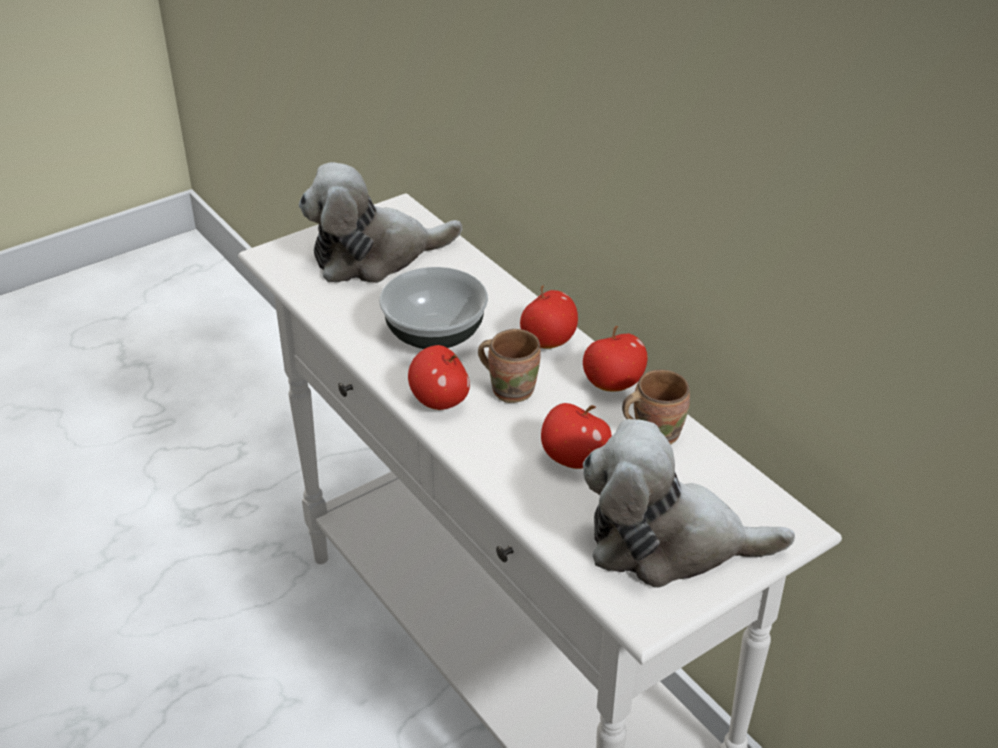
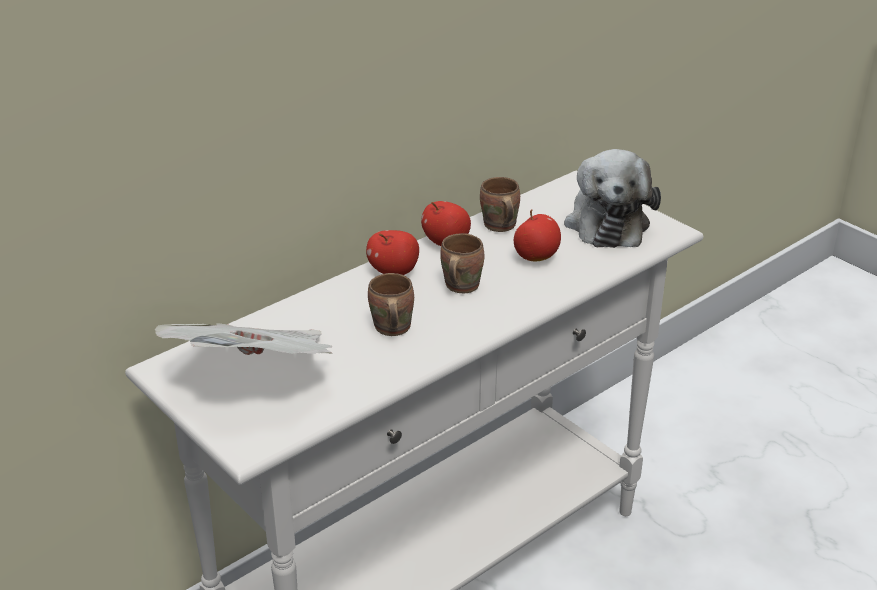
camera: 95 degrees left, 5 degrees down
(374, 256) = (257, 375): plush toy -> newspaper
(433, 335) = (390, 329): bowl -> brown mug
(439, 401) = (482, 319): apple -> none

